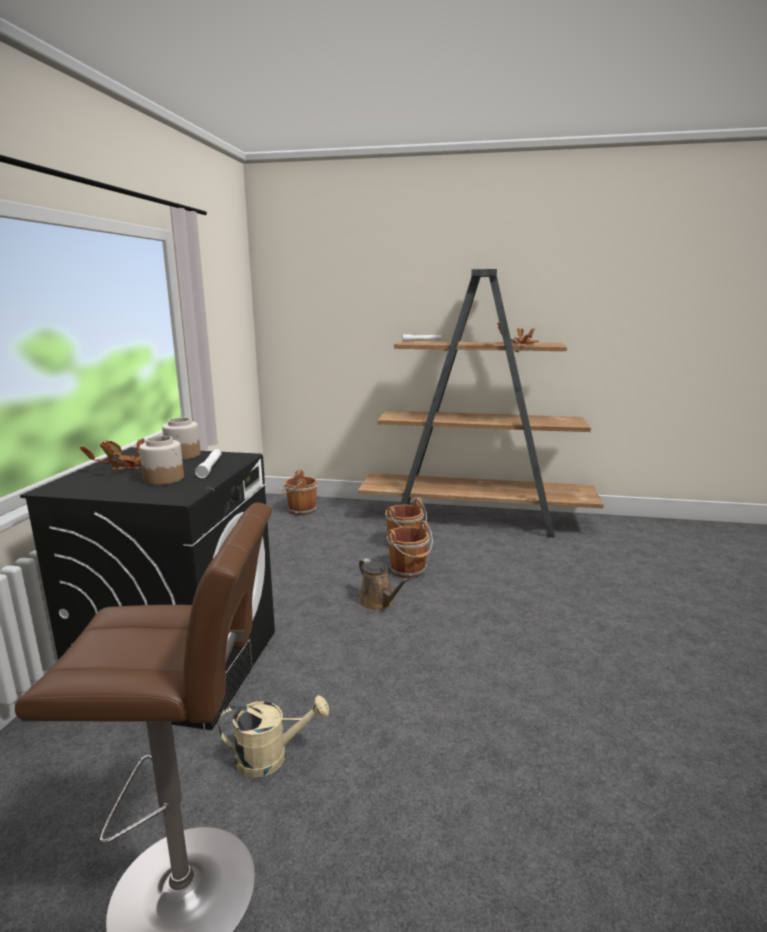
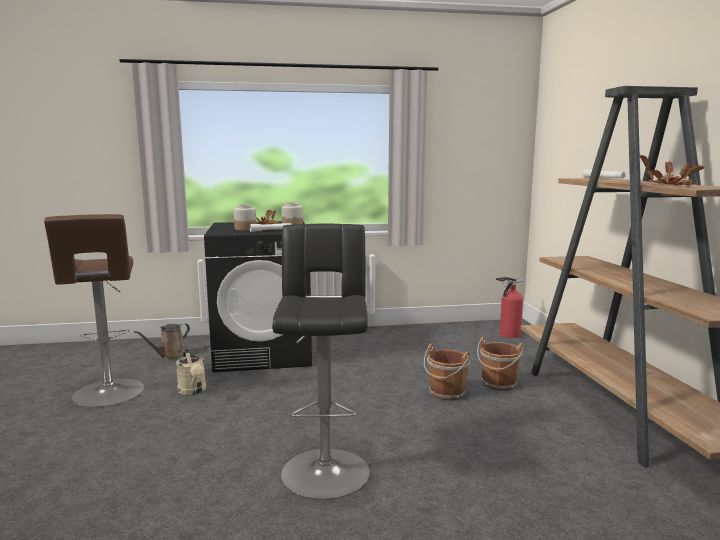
camera: 70 degrees right, 5 degrees down
(300, 510) = (508, 335): brown bucket -> fire extinguisher
(379, 603) = (378, 391): brown watering can -> brown watering can (170, 355)
(532, 665) = (325, 468): none -> black stool

